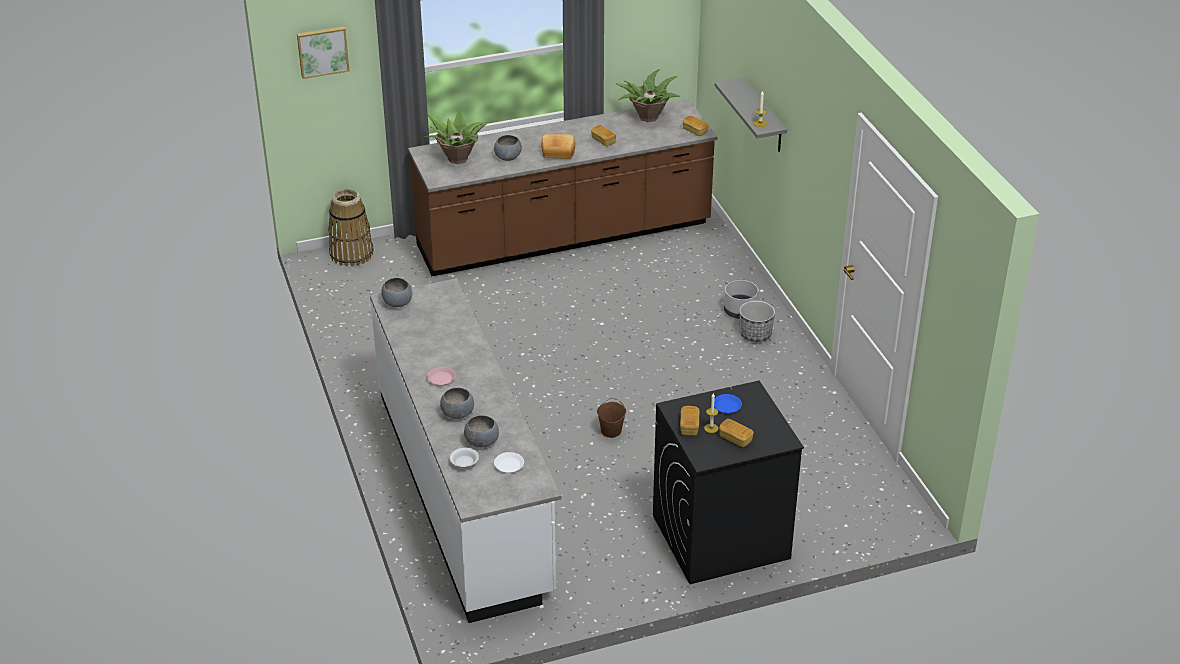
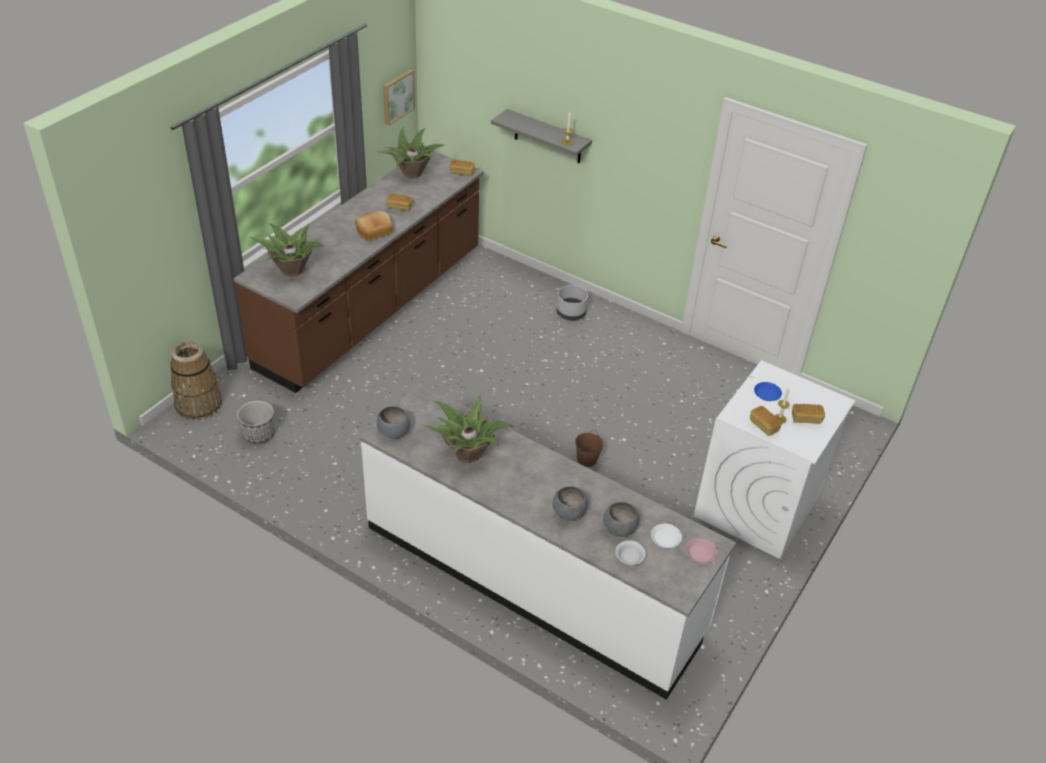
camera: 40 degrees left, 5 degrees up
(322, 51) = (136, 206): picture -> picture (397, 96)
(432, 340) = (467, 453): none -> potted plant
(441, 378) = (516, 486): pink plate -> pink plate (701, 553)
(507, 157) = (335, 252): grey bowl -> none
(720, 537) = (757, 506): black washing machine -> white washing machine
(755, 334) = (601, 327): planter -> planter (258, 434)

